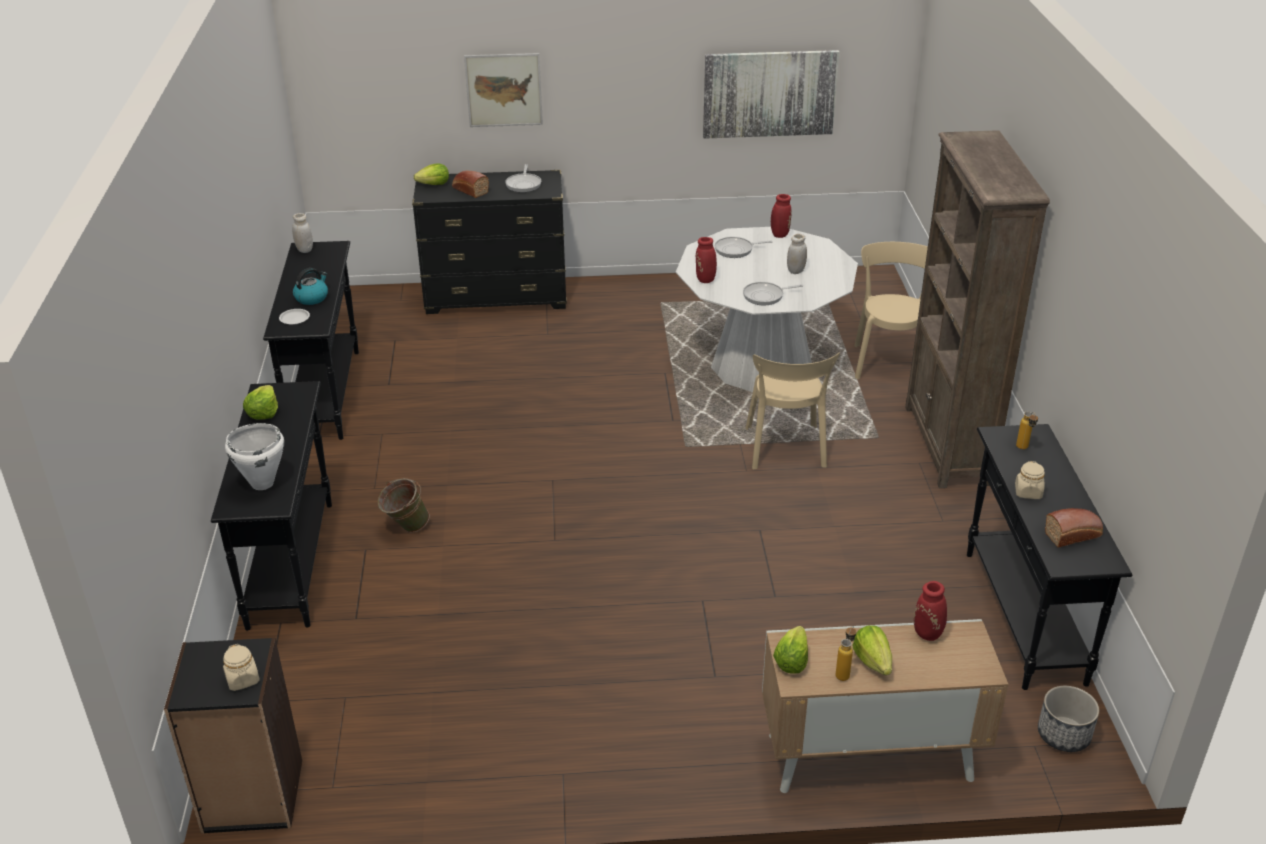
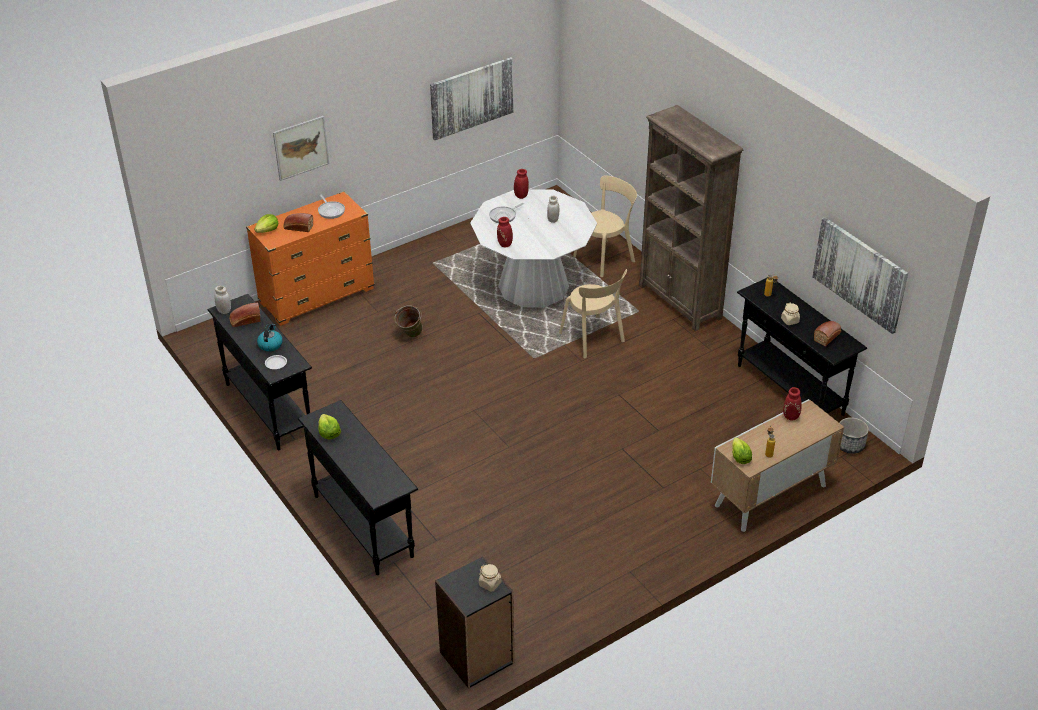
camera: 30 degrees left, 5 degrees up
(262, 483) = (379, 476): white cooking pot -> none
(314, 266) = (245, 321): none -> bread
(405, 528) = (412, 475): green bucket -> green bucket (410, 336)
(496, 297) = (317, 296): black dresser -> orange dresser
(766, 296) = (550, 244): frying pan -> none
(873, 661) = (777, 441): lettuce -> none
(888, 361) = (606, 257): beige chair -> beige chair turned 75 degrees clockwise
(1145, 436) = (860, 274): none -> picture

